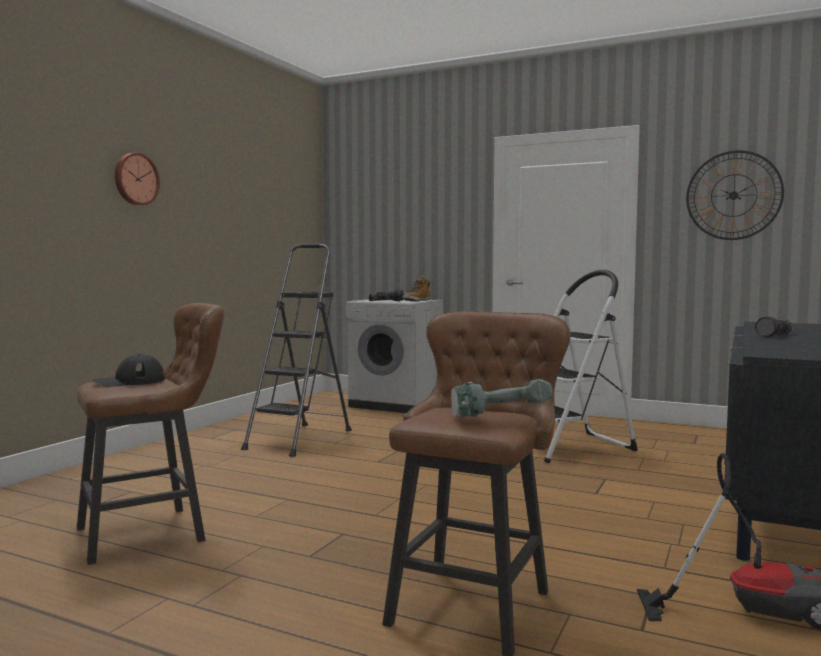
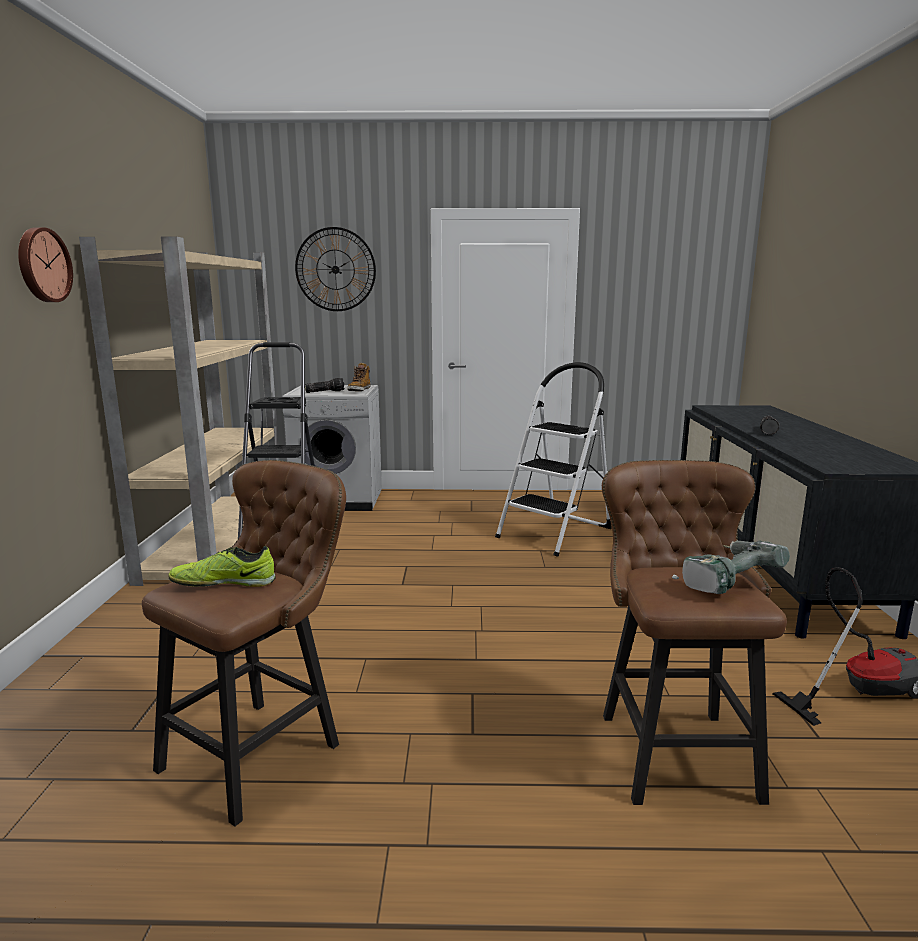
camera: 25 degrees left, 10 degrees up
(129, 382) = (224, 583): black cap -> shoe
(271, 418) = (218, 540): none -> beige bookcase
(733, 195) = (661, 283): wall clock -> wall clock (335, 269)

